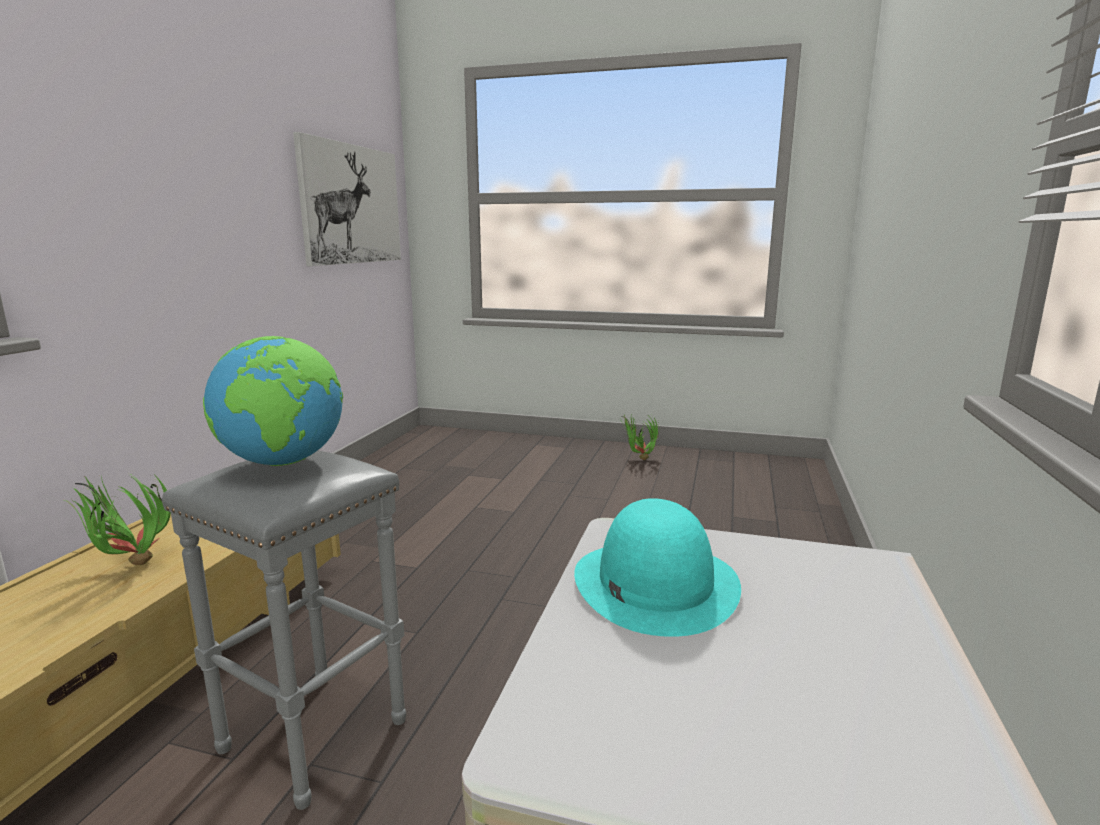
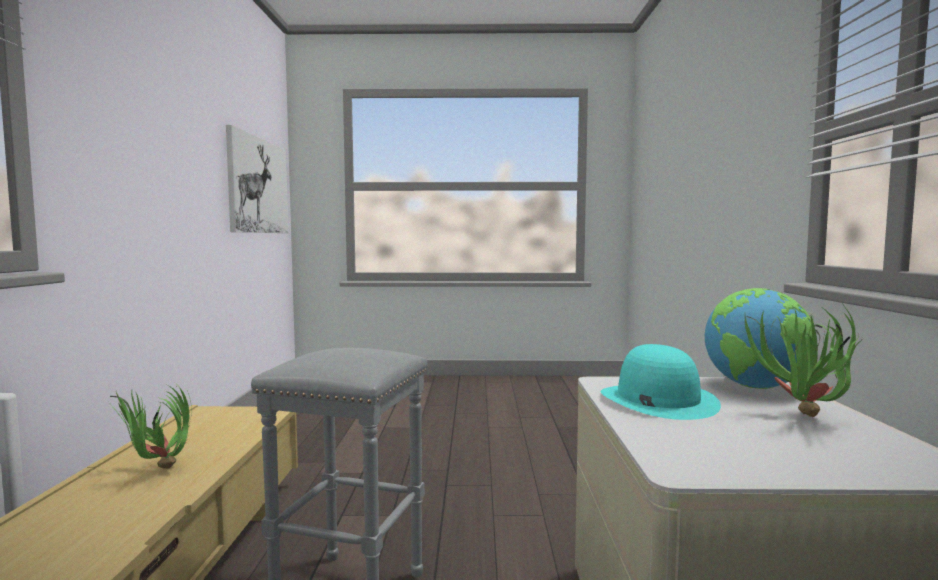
camera: 15 degrees left, 10 degrees down
(283, 462) = (345, 351): globe -> globe (756, 387)
(639, 460) = (494, 386): potted plant -> potted plant (803, 419)

